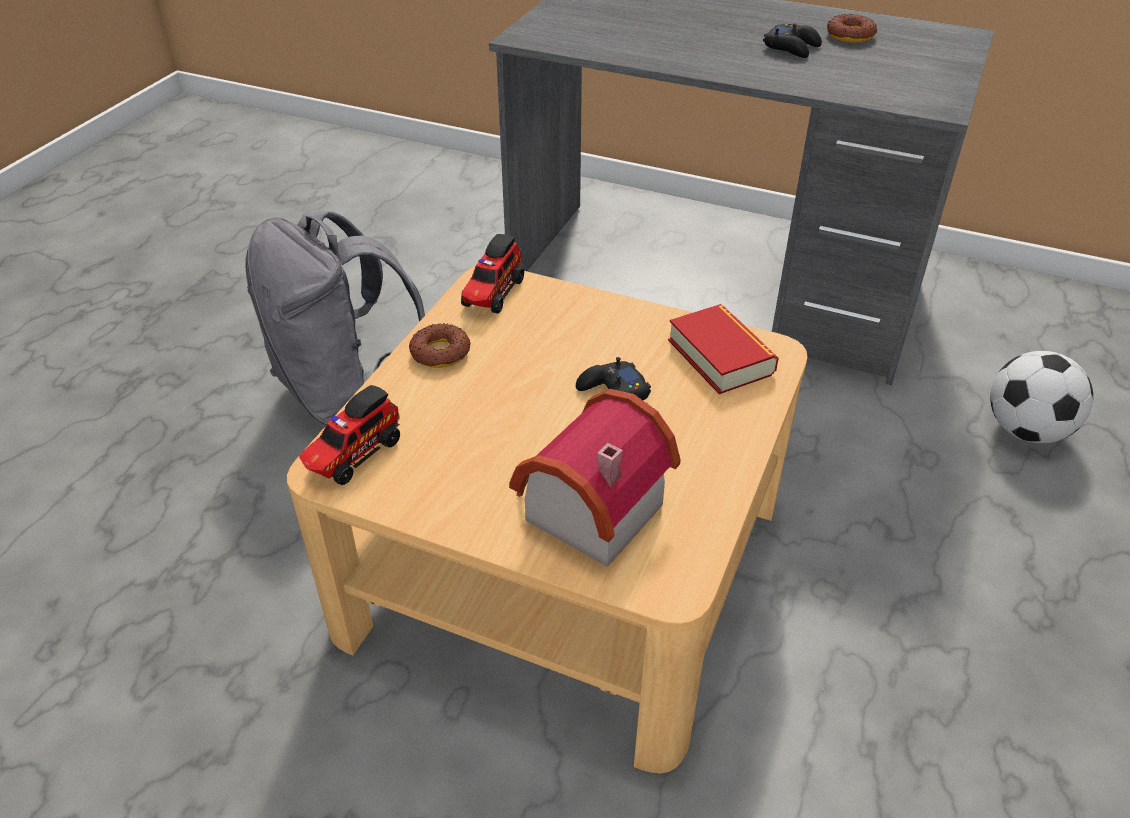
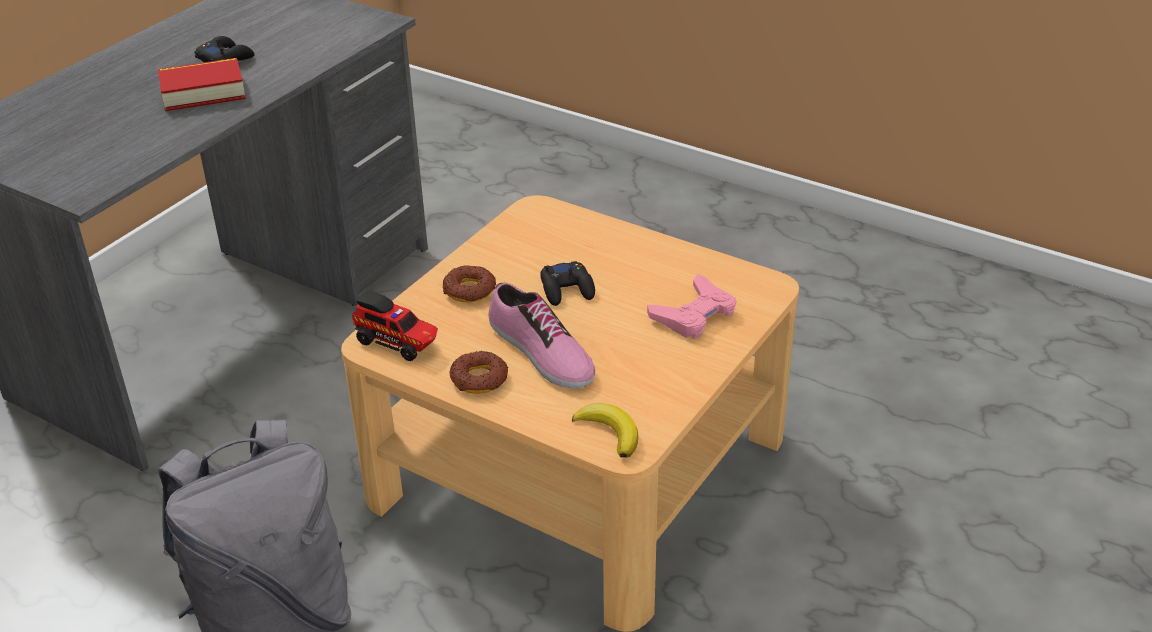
camera: 80 degrees left, 5 degrees down
(353, 455) = (610, 432): toy truck -> banana
(489, 388) = (540, 352): none -> shoe
(585, 510) = (694, 315): toy house -> pink game controller
(720, 357) = (535, 233): book -> book (203, 92)
(849, 35) = (220, 30): donut -> donut (469, 290)
(1026, 430) = (503, 202): football -> none

